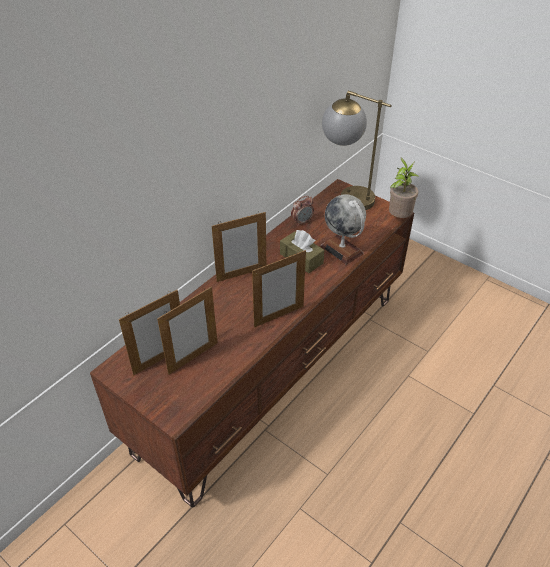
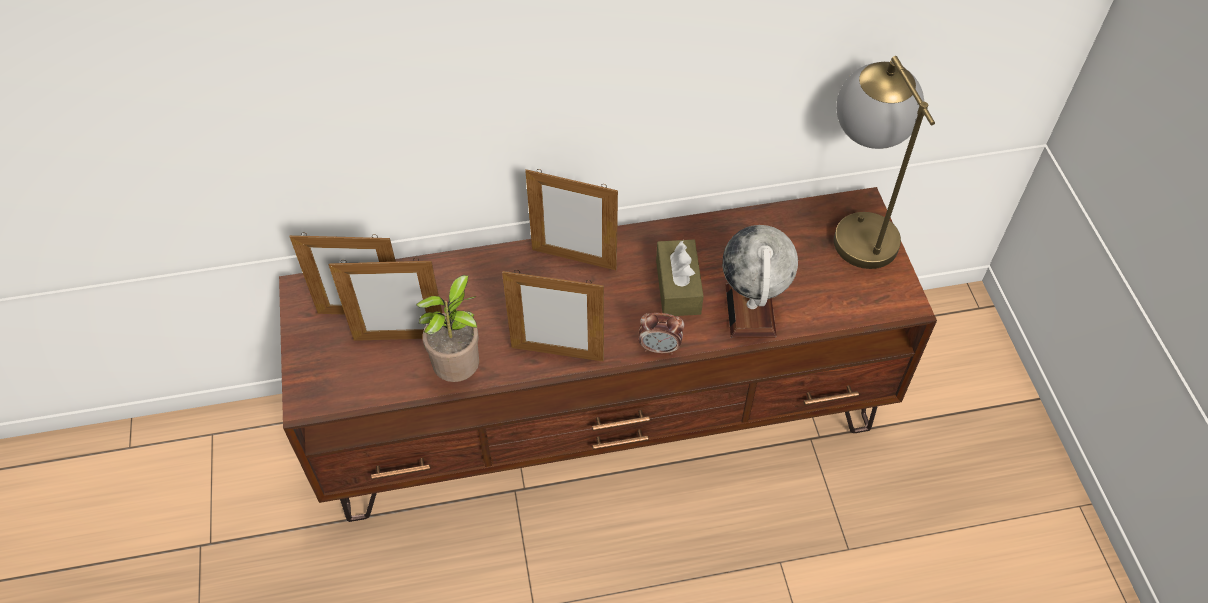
camera: 40 degrees right, 10 degrees up
(302, 221) = (742, 228): alarm clock -> alarm clock (659, 348)
(398, 217) = (899, 313): potted plant -> potted plant (460, 370)

